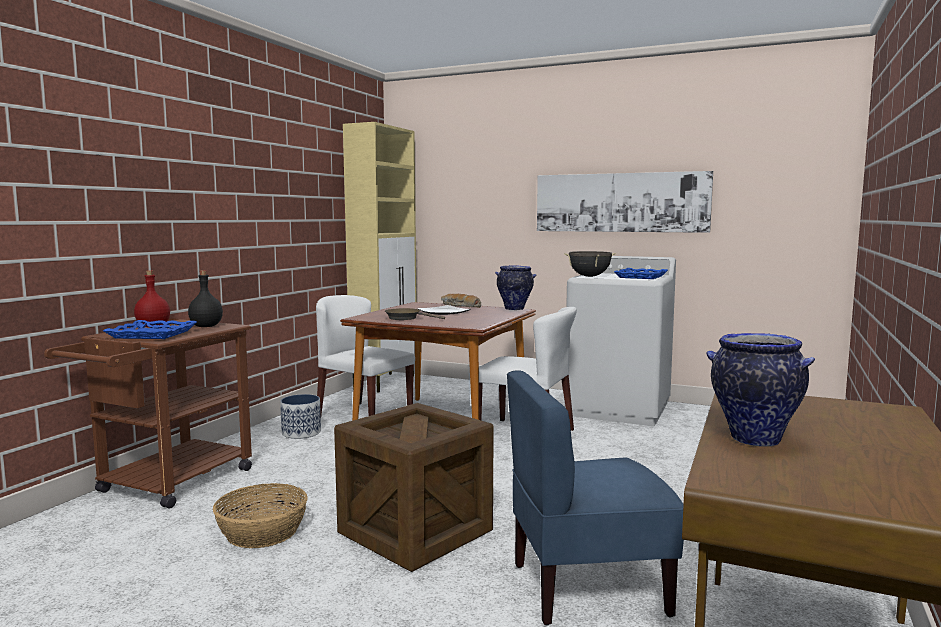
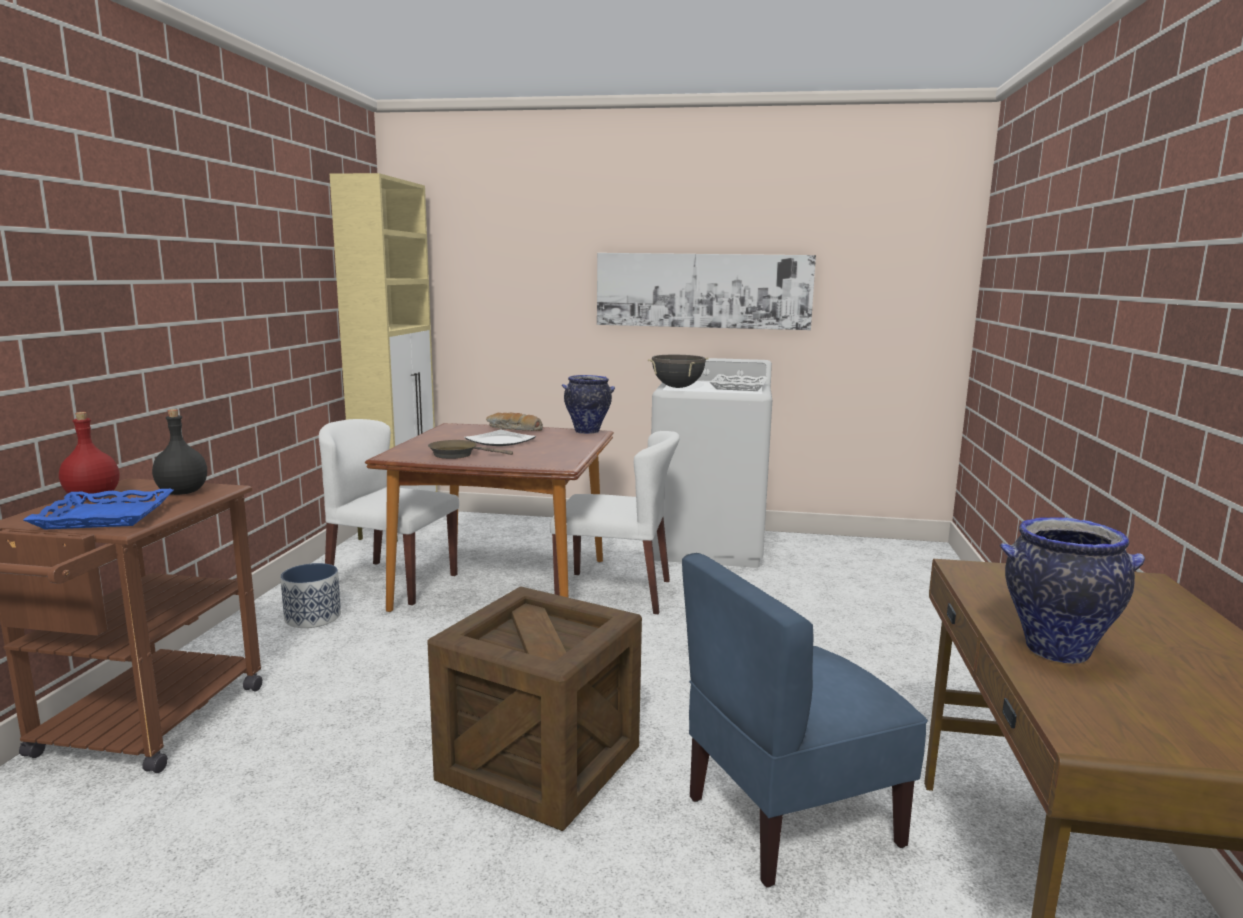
camera: 15 degrees left, 5 degrees up
(262, 531) = (322, 794): basket -> none
(640, 277) = (738, 387): blue tray -> white tray

